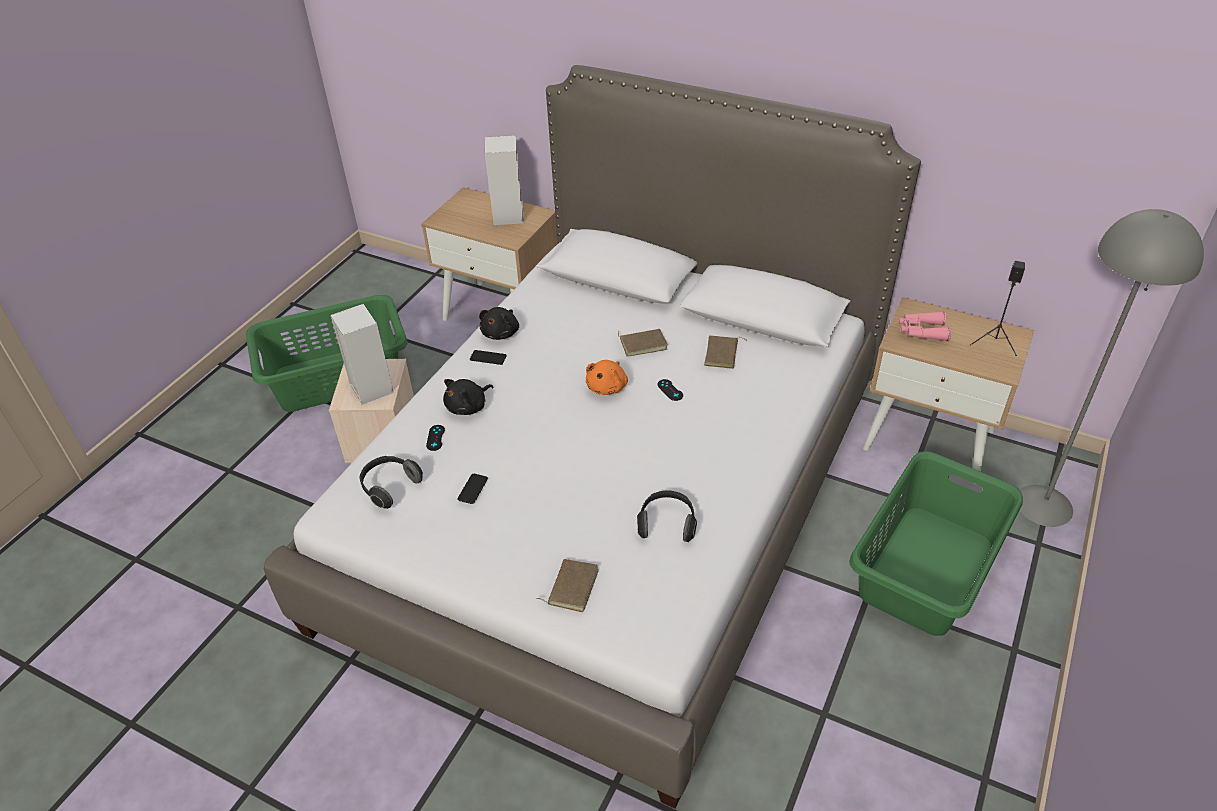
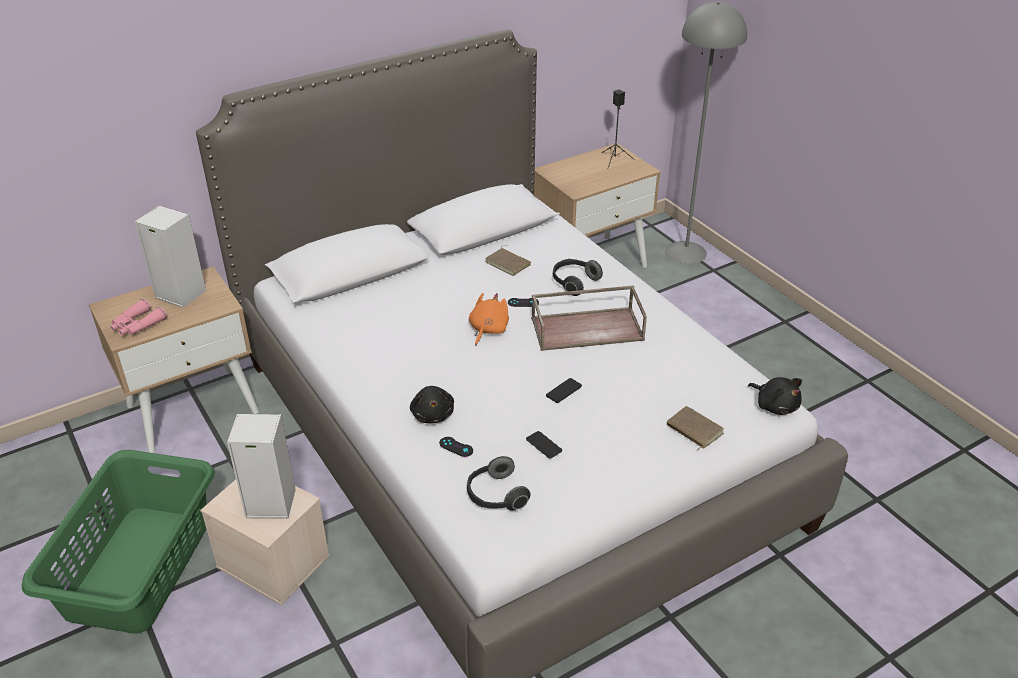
camera: 60 degrees left, 5 degrees down
(488, 358) = (377, 380): phone -> phone (564, 391)
(501, 333) = (351, 361): black plush toy -> black plush toy (775, 405)
(608, 387) = (488, 330): orange plush toy -> orange plush toy turned 120 degrees counterclockwise
(643, 343) = (454, 293): brown book -> none
(667, 524) = (664, 360): headphones -> headphones (574, 282)
(668, 448) = (588, 328): none -> brown tray
(921, 331) = (575, 178): pink binoculars -> pink binoculars (137, 325)
(927, 569) = (699, 321): green laundry basket -> none

